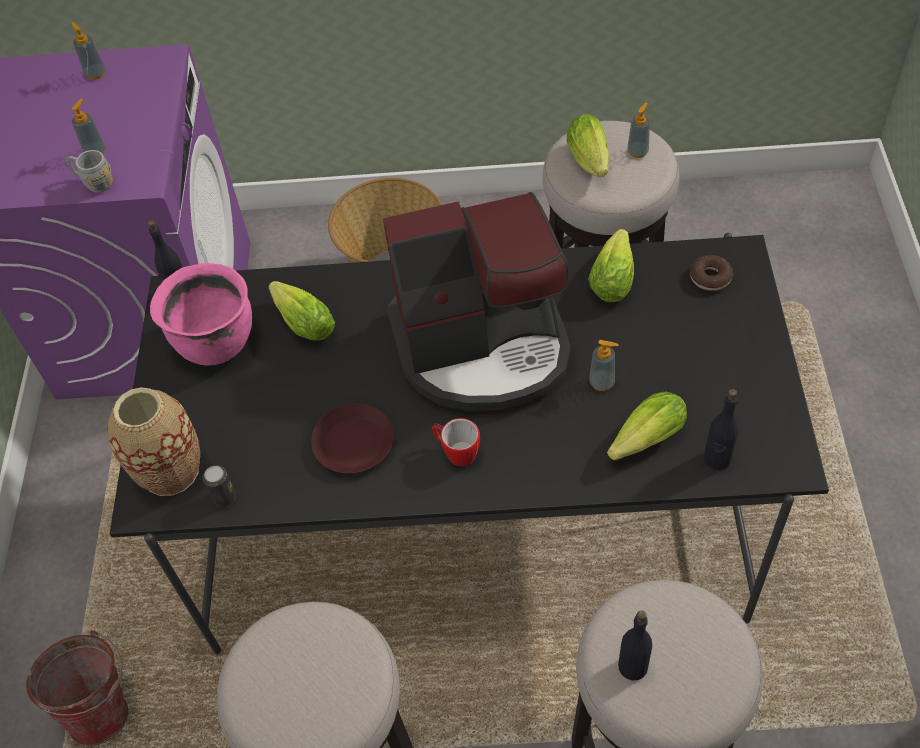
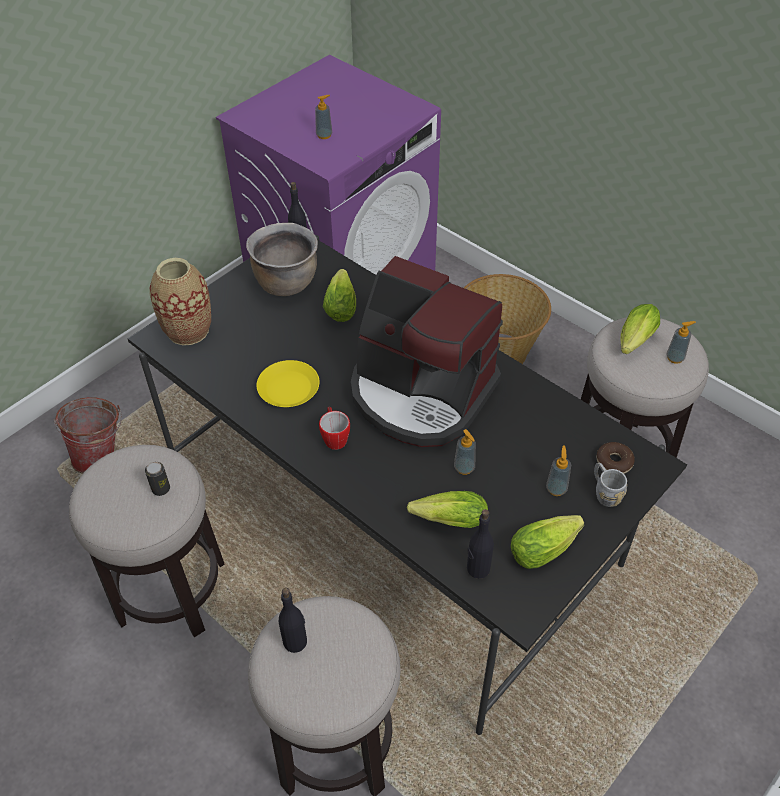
camera: 40 degrees right, 5 degrees down
(94, 182) = (304, 150): grey mug -> grey mug (604, 492)
(95, 74) = (373, 95): soap dispenser -> soap dispenser (556, 488)
(215, 341) = (286, 282): pink cooking pot -> brown cooking pot
(224, 497) = (195, 364): can -> can (161, 489)
(354, 443) = (289, 389): brown plate -> yellow plate
(614, 276) = (550, 414): lettuce -> lettuce (546, 548)

